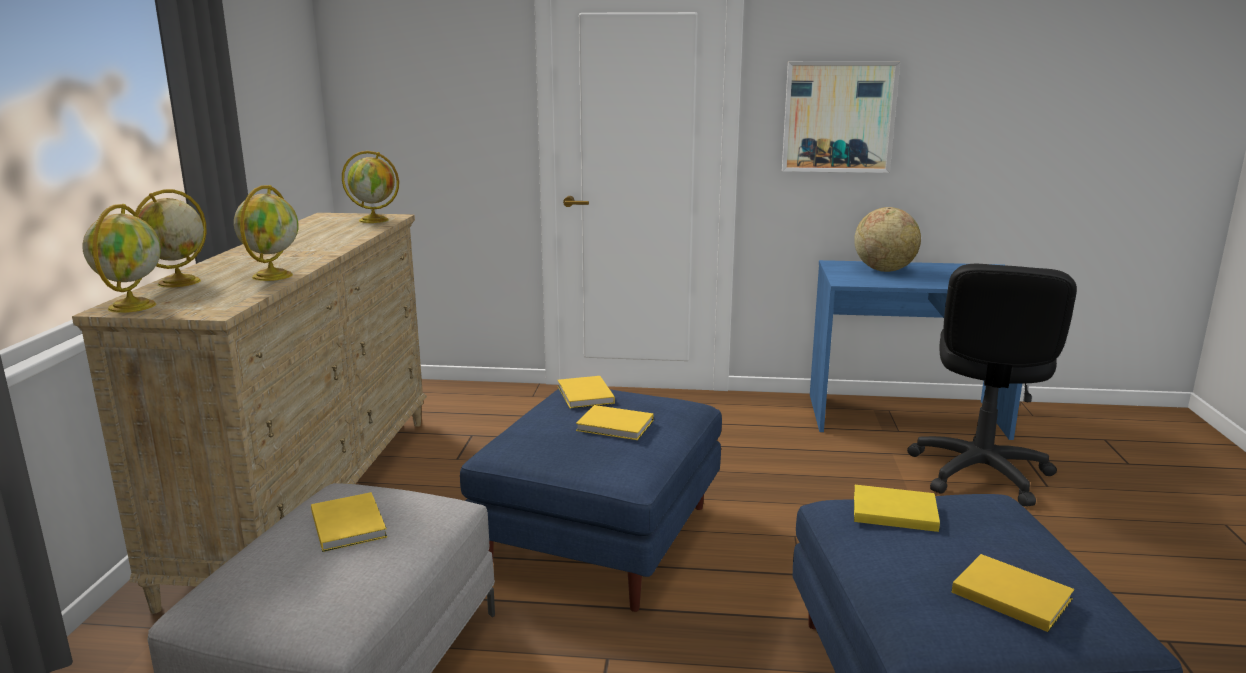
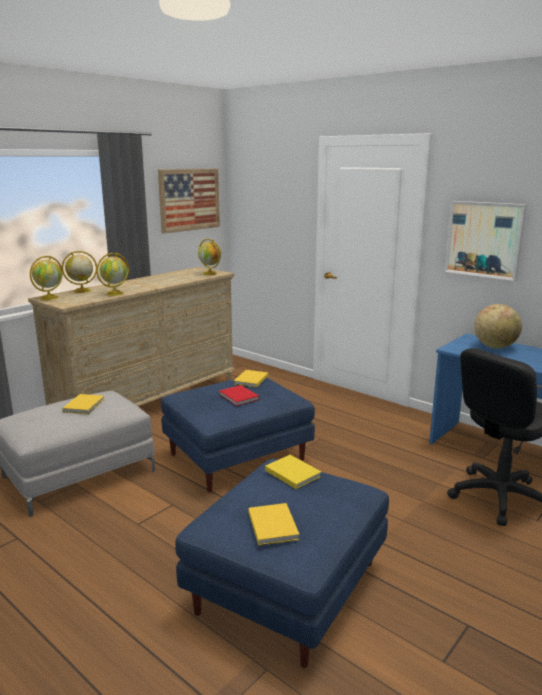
camera: 35 degrees right, 0 degrees up
(276, 79) = (189, 199): none -> picture
(616, 426) = (238, 397): yellow book -> red book

